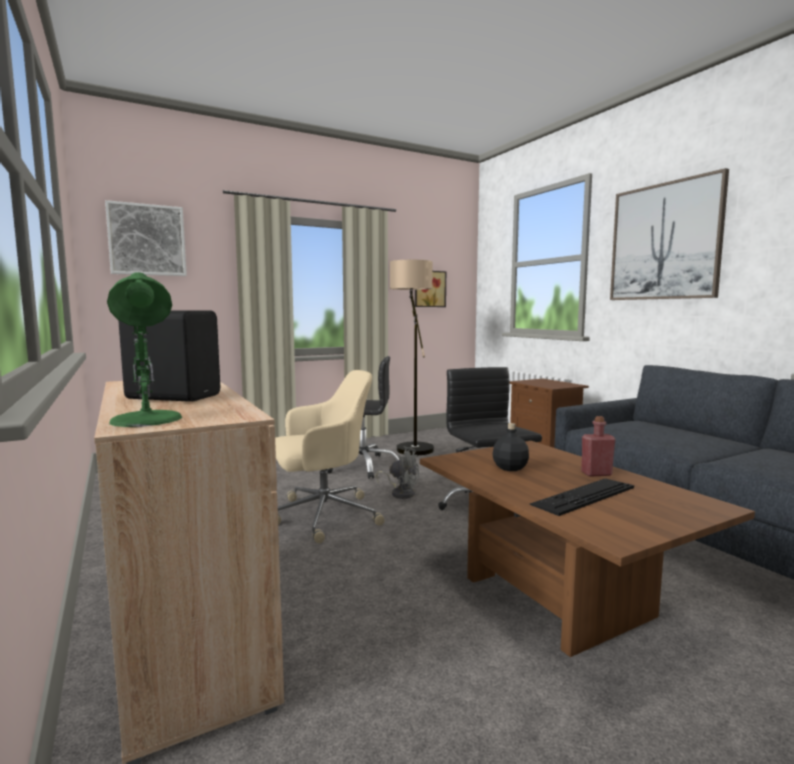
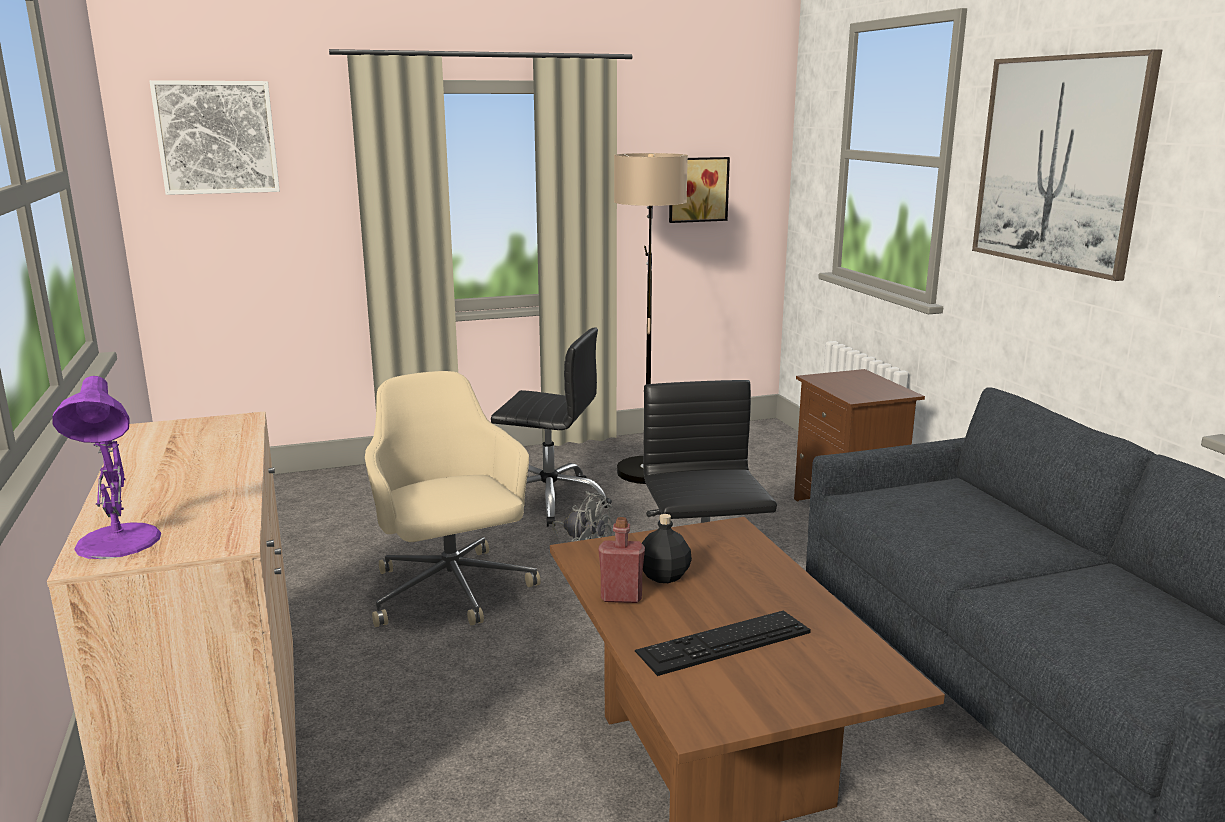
camera: 10 degrees right, 10 degrees up
(147, 420) = (118, 543): green table lamp -> purple table lamp
(174, 397) = (180, 480): black speaker -> none
(322, 516) = (451, 592): beige office chair -> beige office chair turned 105 degrees counterclockwise
(596, 474) = (781, 599): red bottle -> red bottle (621, 597)

